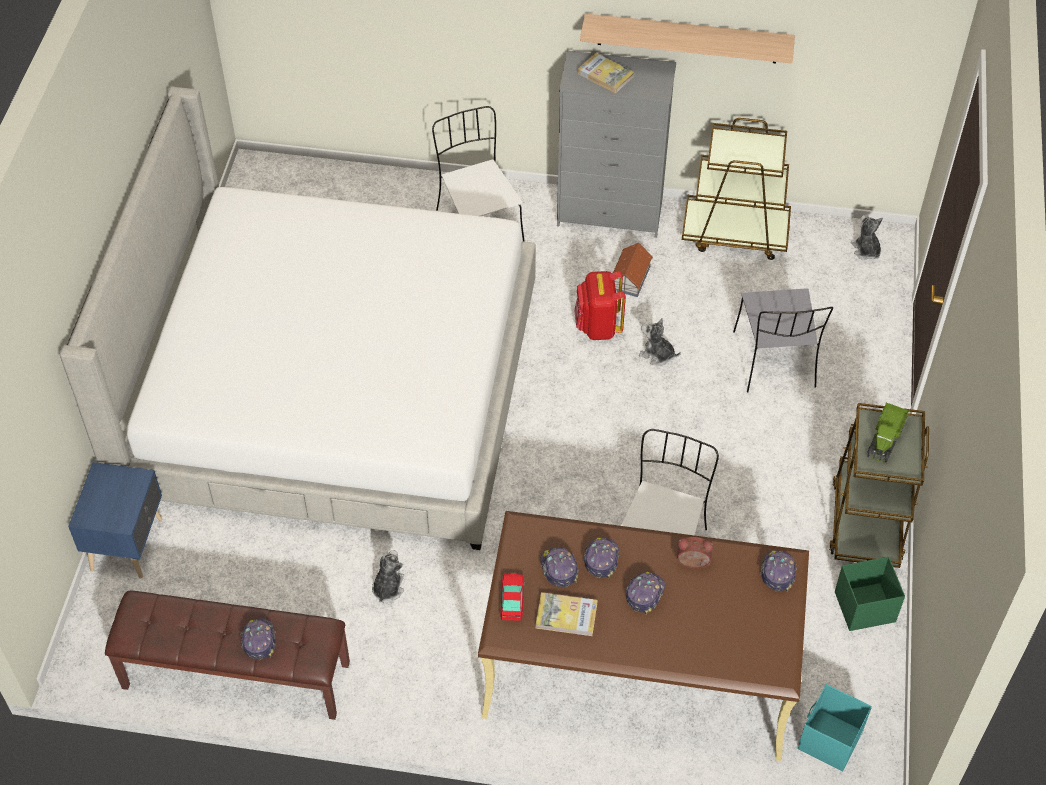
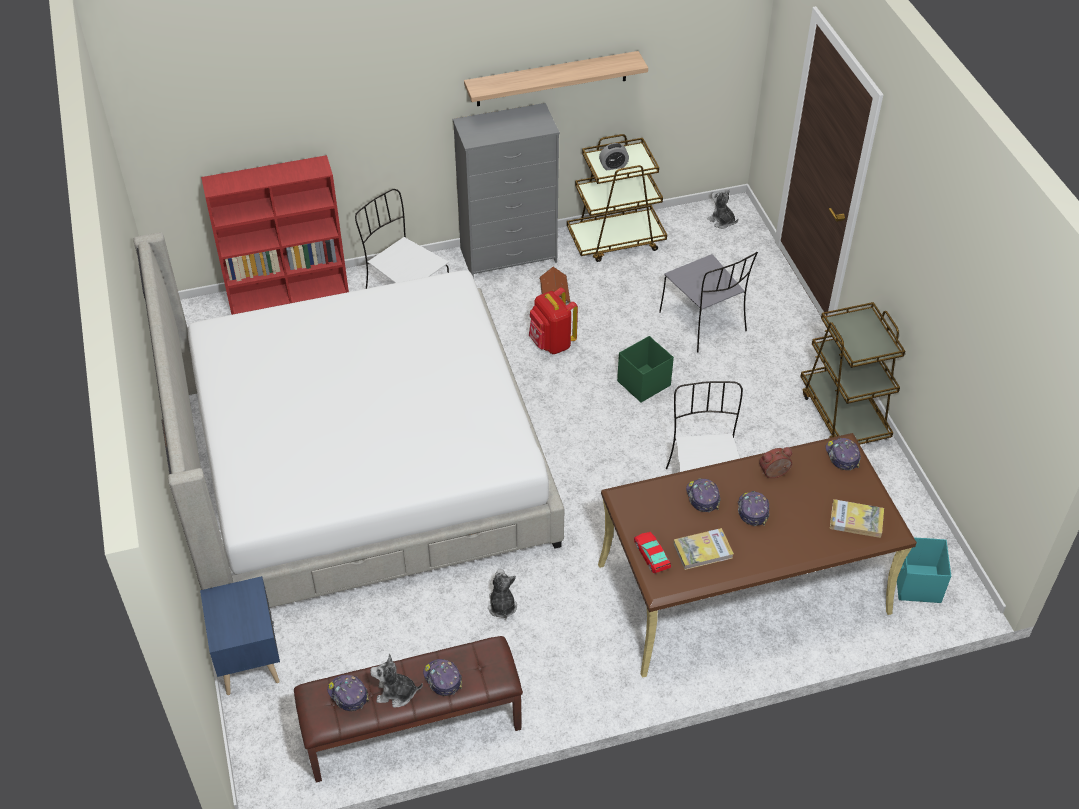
camera: 25 degrees left, 5 degrees down
(366, 180) = (289, 293): none -> red bookcase
(558, 568) = (673, 517): cap -> cap (348, 695)
(605, 75) = (495, 128): book -> book (856, 520)
(657, 355) = (611, 348): plush toy -> plush toy (396, 693)
(737, 154) = (613, 166): none -> alarm clock
(863, 607) = (880, 477): green storage box -> green storage box (643, 383)
(885, 439) = (856, 332): toy truck -> none

